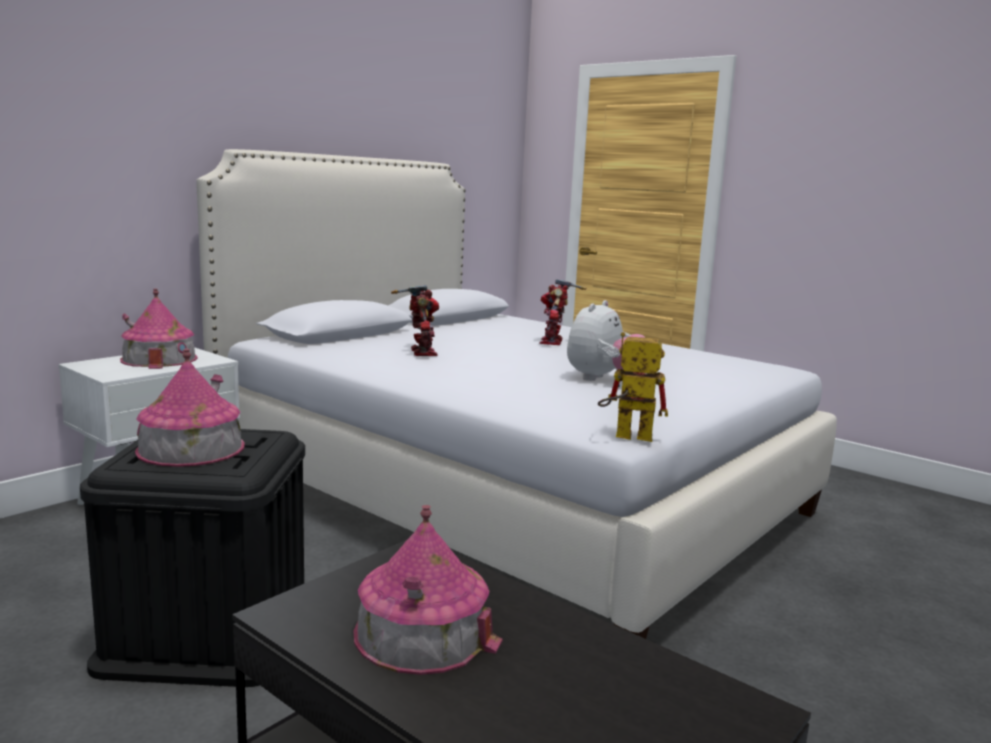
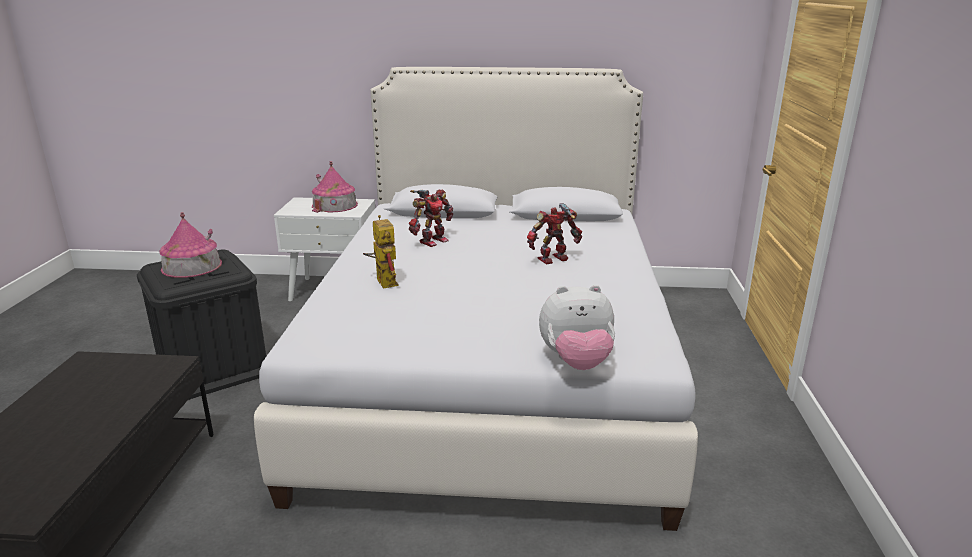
camera: 55 degrees right, 10 degrees up
(422, 632) = (79, 397): toy house -> none
(603, 379) = (447, 304): plush toy -> plush toy (576, 362)
(624, 436) = (296, 348): toy robot -> toy robot (383, 281)

